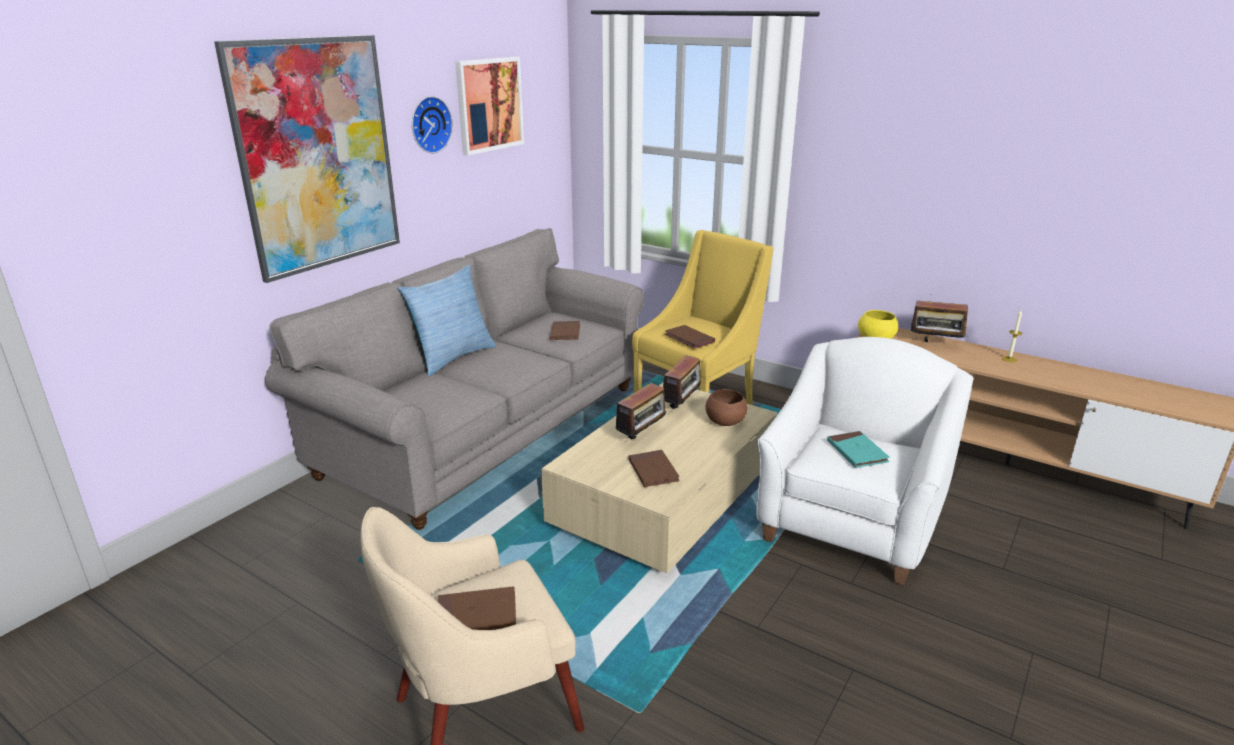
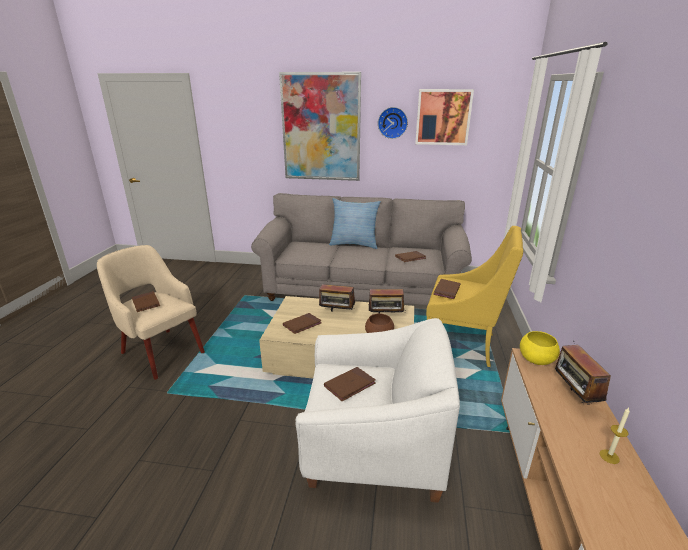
camera: 65 degrees right, 0 degrees up
(857, 452) = (349, 385): turquoise book -> brown book

